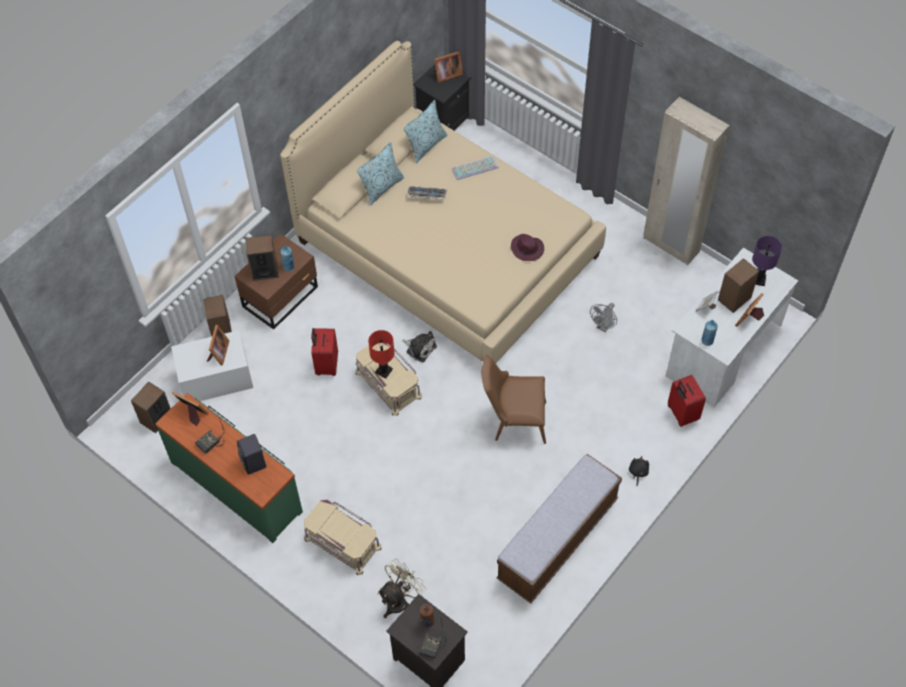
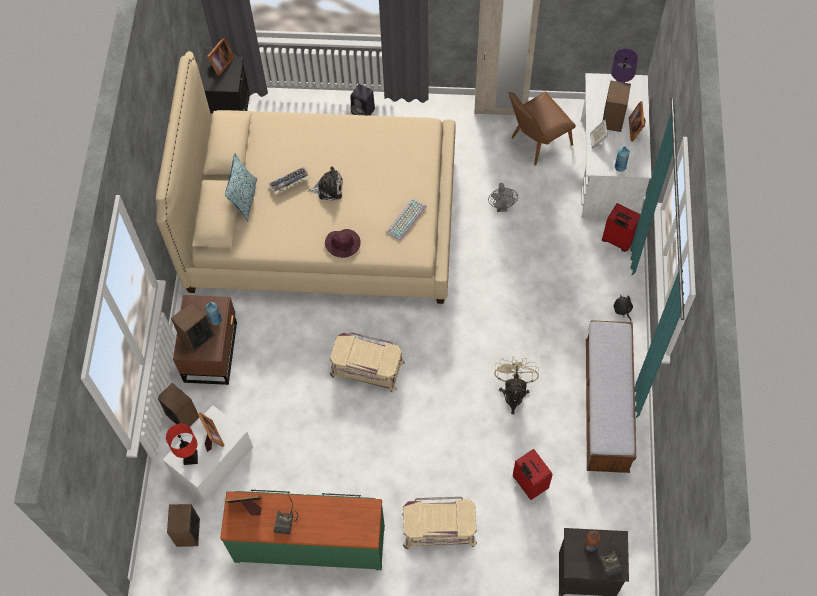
camera: 35 degrees left, 5 degrees up
(254, 463) = (339, 513): black speaker -> black speaker (364, 111)
(326, 365) = (300, 386): red suitcase -> red suitcase (529, 484)
(384, 370) = (365, 358): red table lamp -> red table lamp (190, 457)
(400, 600) = (525, 542): beige fan -> beige fan (514, 393)
(420, 348) = (368, 320): plush toy -> plush toy (328, 188)
(426, 145) = (253, 138): pillow -> none
(475, 167) = (311, 133): keyboard -> keyboard (406, 218)
(514, 420) = (494, 331): brown chair -> brown chair (536, 143)
(527, 249) = (413, 178): purple hat -> purple hat (343, 244)

